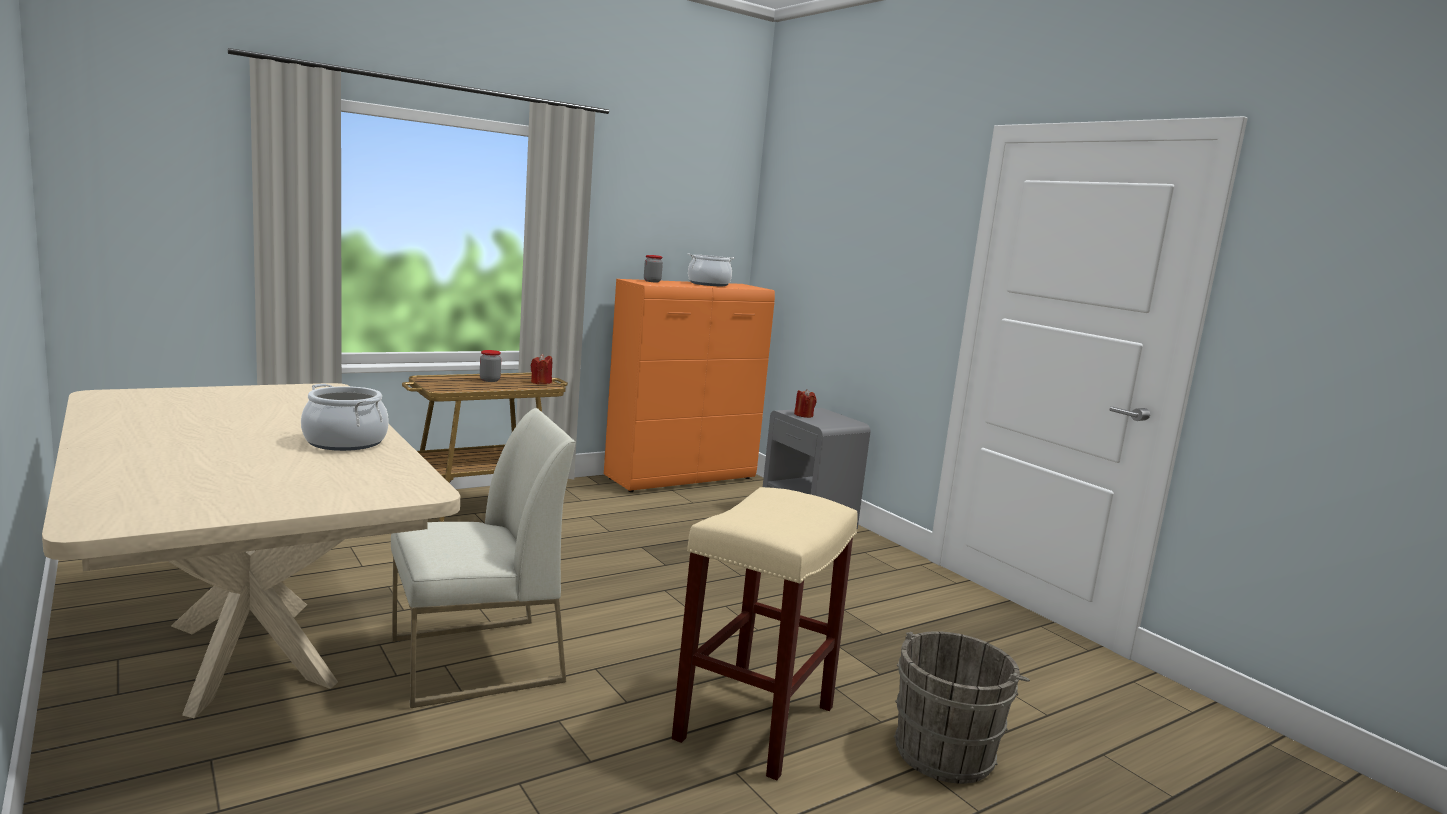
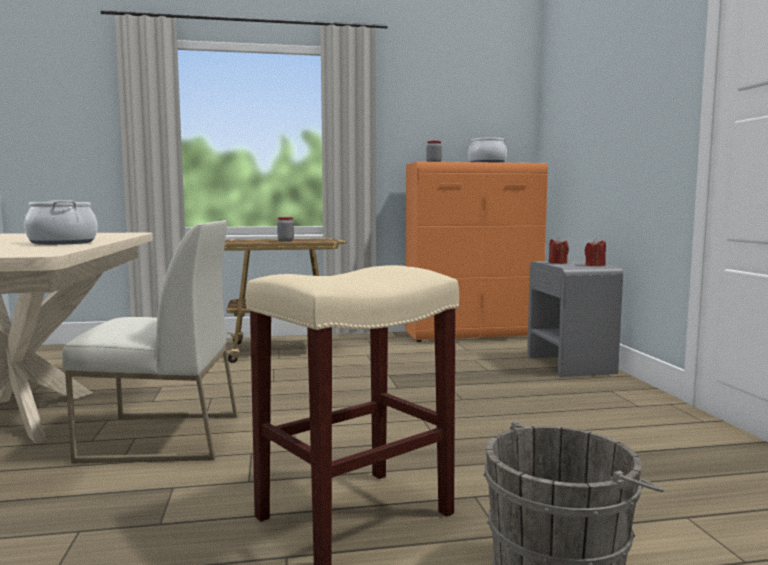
camera: 25 degrees right, 5 degrees down
(541, 382) = (324, 241): red candle -> red candle (595, 265)

